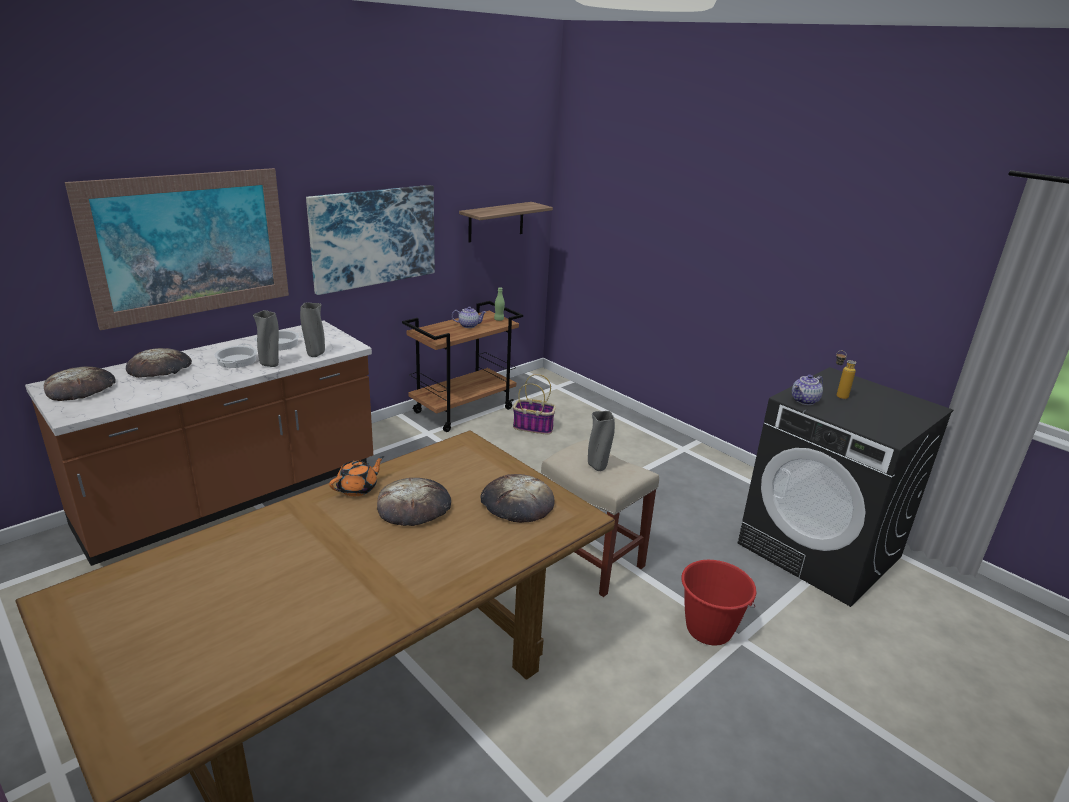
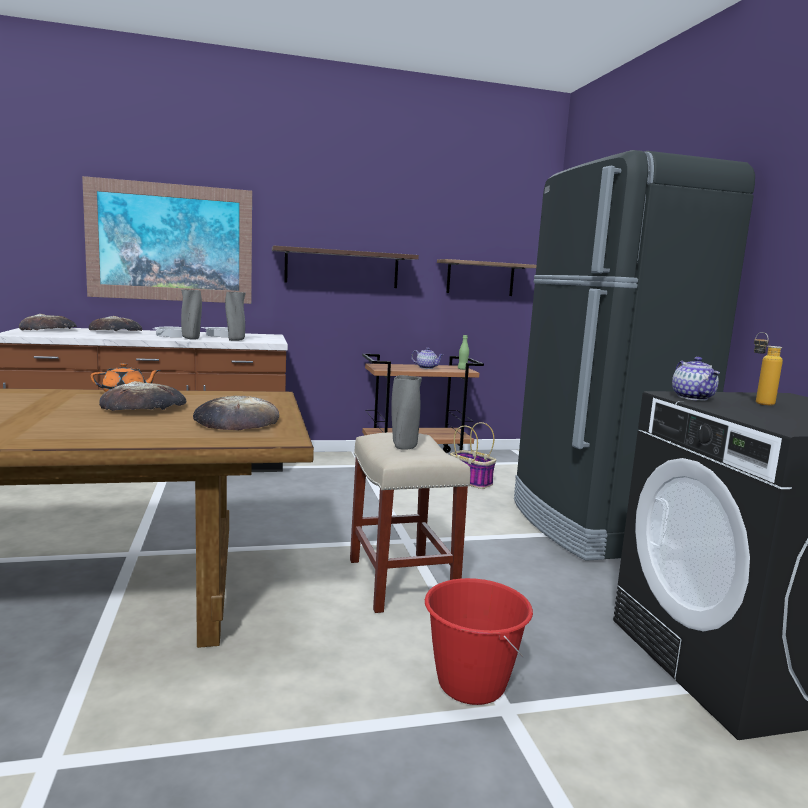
camera: 30 degrees right, 15 degrees down
(374, 237) = (342, 268): picture -> shelf
(658, 452) = (594, 526): none -> black fridge
(805, 401) = (694, 398): teapot -> teapot turned 90 degrees counterclockwise

